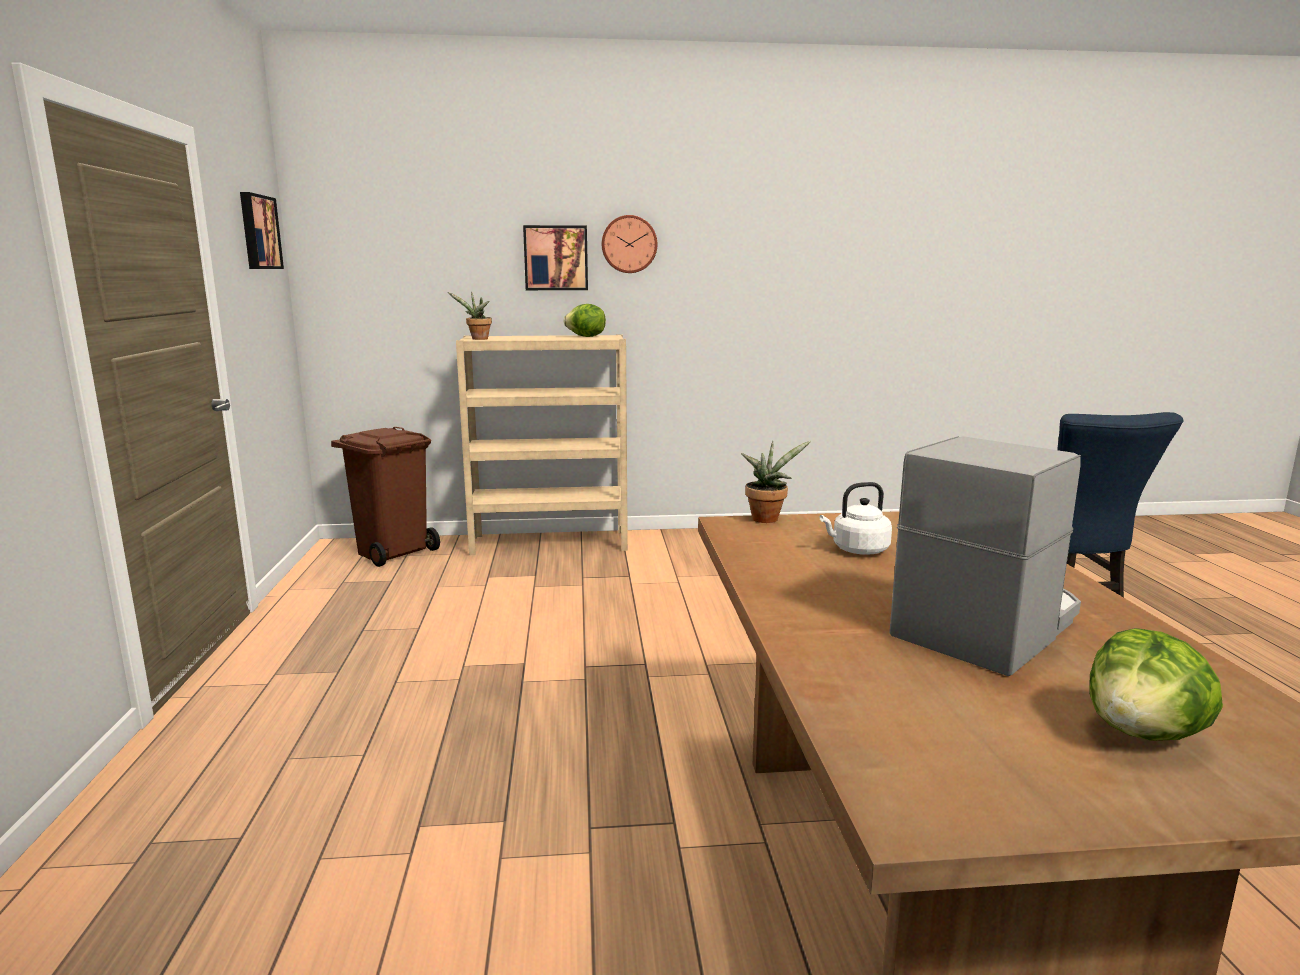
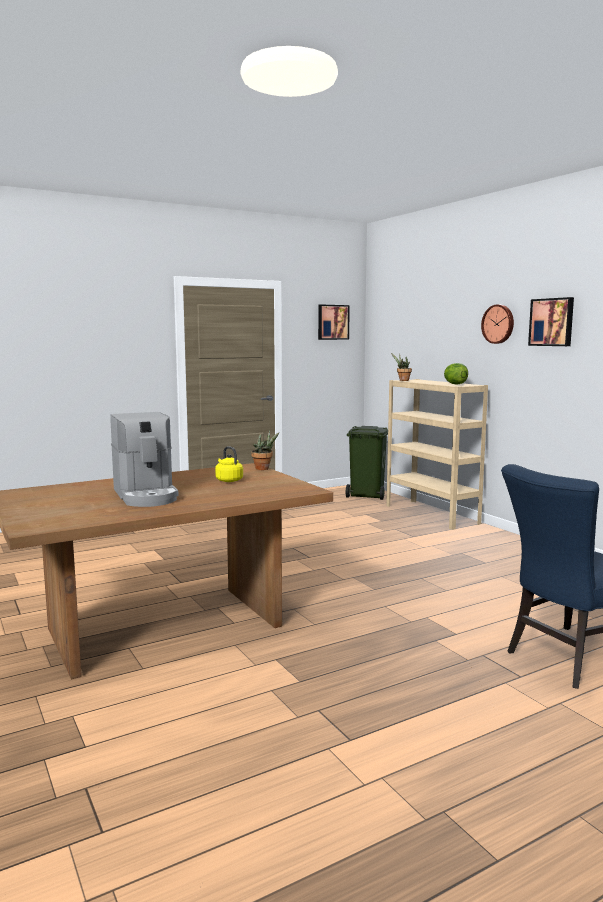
camera: 65 degrees right, 5 degrees down
(393, 552) = (368, 495): brown trash can -> green trash can
(556, 258) = (462, 333): picture -> picture (552, 322)
(857, 550) = (228, 480): white kettle -> yellow kettle
(988, 625) = (146, 495): coffee machine -> coffee machine turned 45 degrees clockwise
(1143, 733) = (59, 509): lettuce -> none

